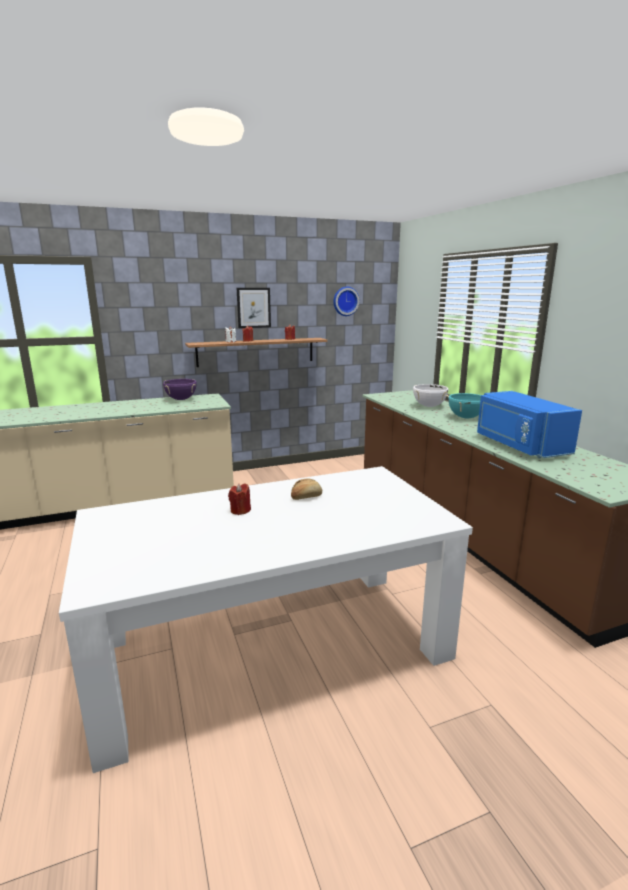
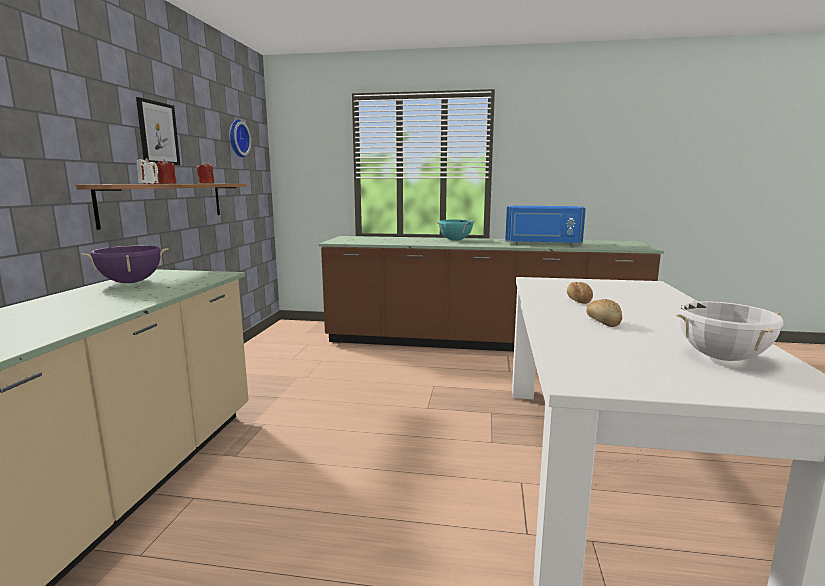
camera: 60 degrees left, 5 degrees down
(240, 510) = (603, 322): red candle -> bread
(429, 406) = (405, 240): white cooking pot -> white cooking pot (721, 358)

